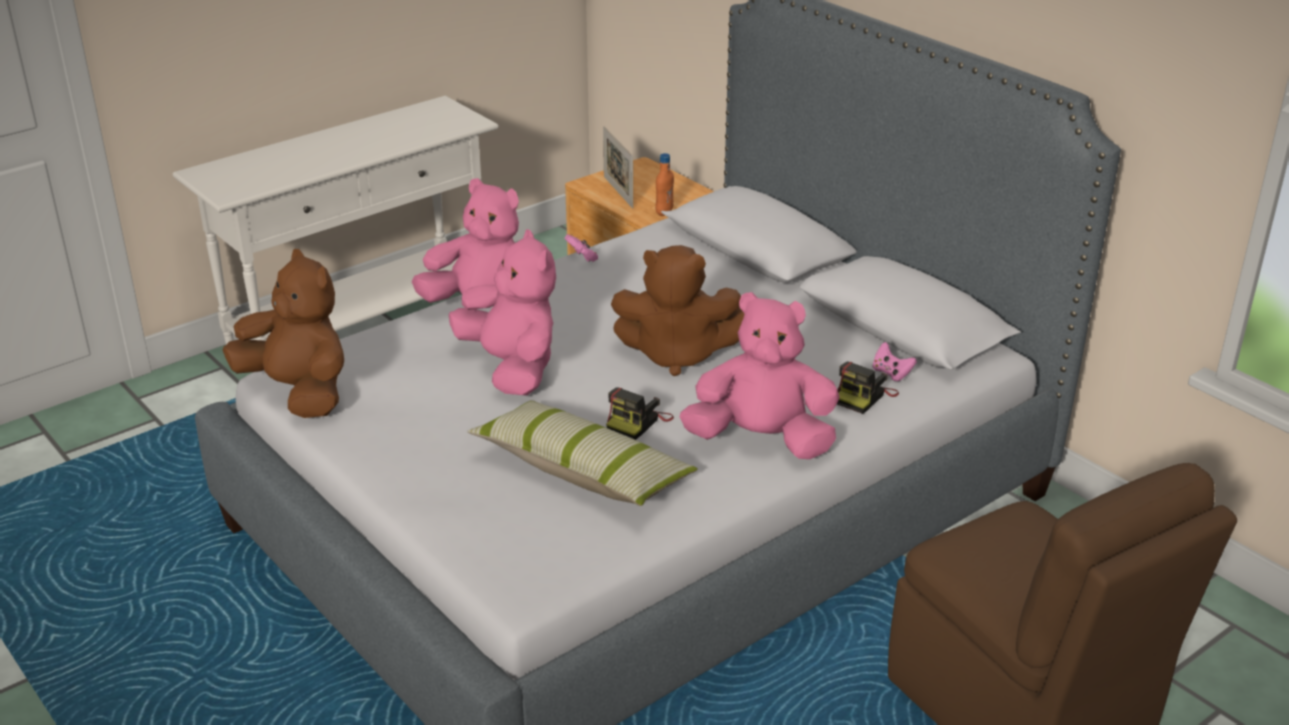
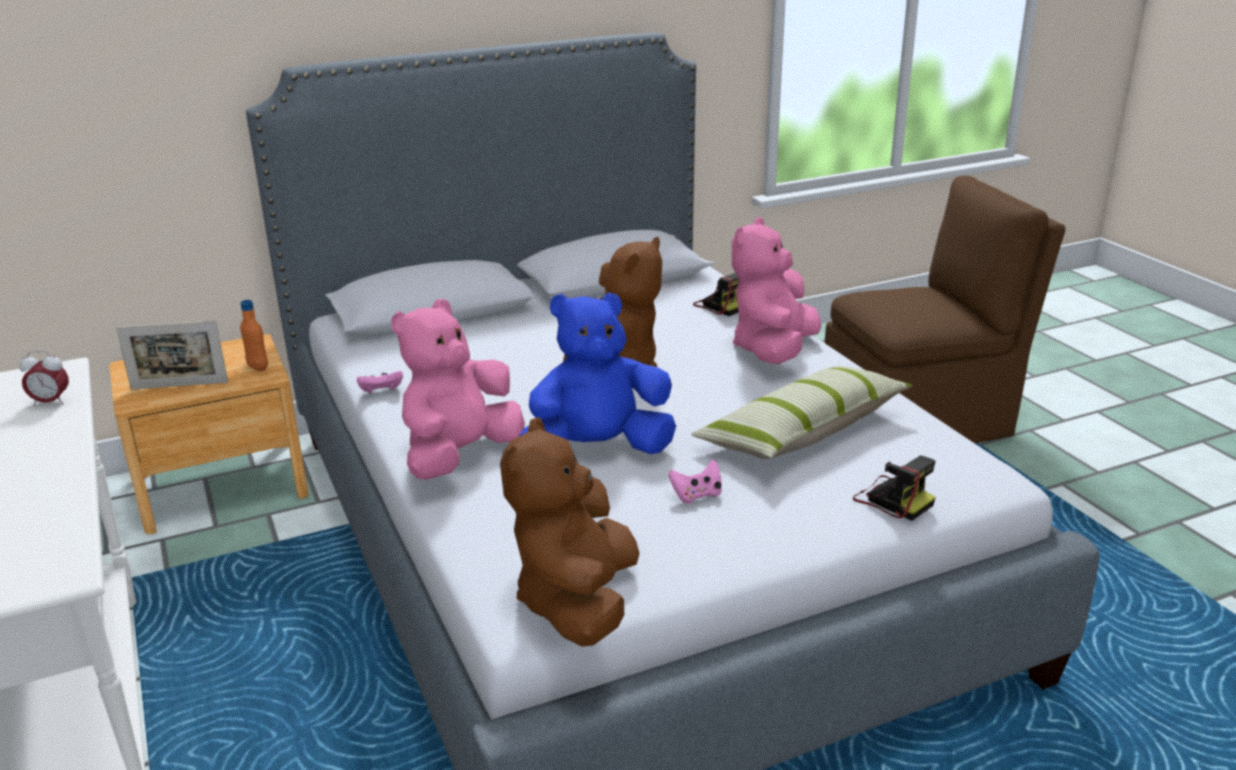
camera: 75 degrees left, 5 degrees down
(299, 392) = (577, 602): brown plush toy -> brown plush toy turned 45 degrees counterclockwise
(425, 133) = (51, 402): none -> alarm clock
(512, 368) = (598, 450): pink plush toy -> blue plush toy
(638, 422) = (728, 397): camera -> camera (892, 500)
(891, 373) = (690, 292): pink game controller -> pink game controller (697, 495)

